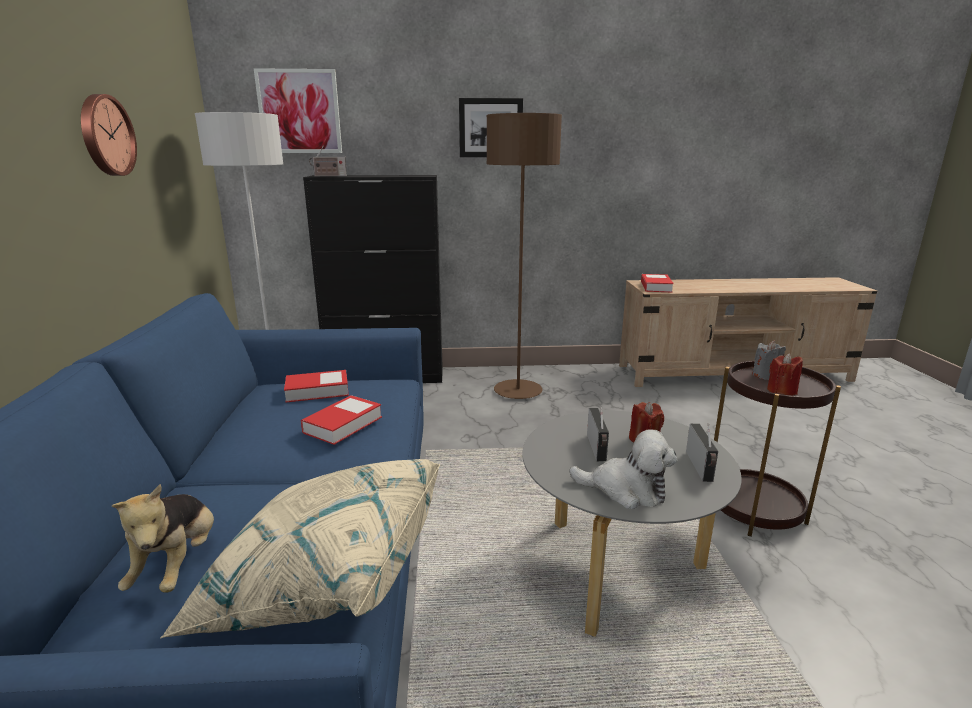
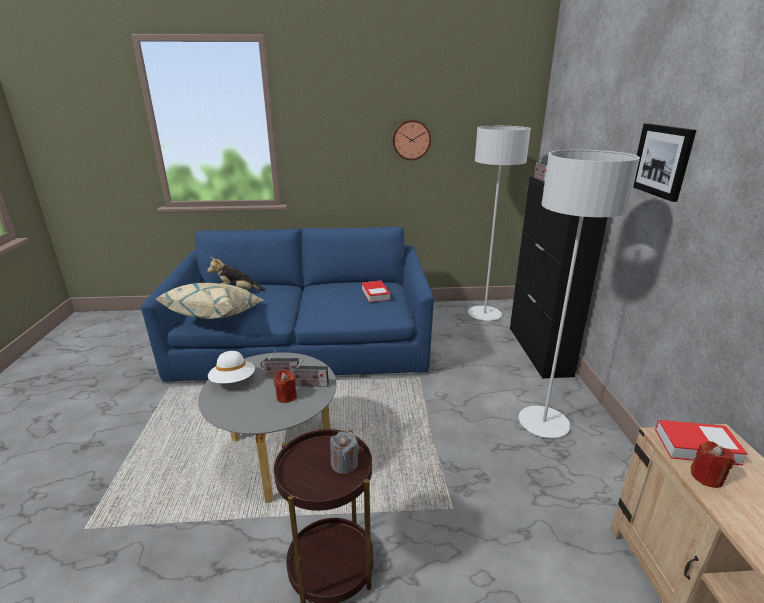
camera: 90 degrees right, 5 degrees up
(299, 112) = (570, 124): picture -> none
(343, 425) = (334, 305): book -> none
(518, 391) = (543, 423): brown floor lamp -> grey floor lamp
(626, 490) = (233, 381): plush toy -> white hat
(700, 468) = (243, 413): radio -> radio (309, 385)
(781, 391) = (306, 462): red candle -> red candle (706, 477)

